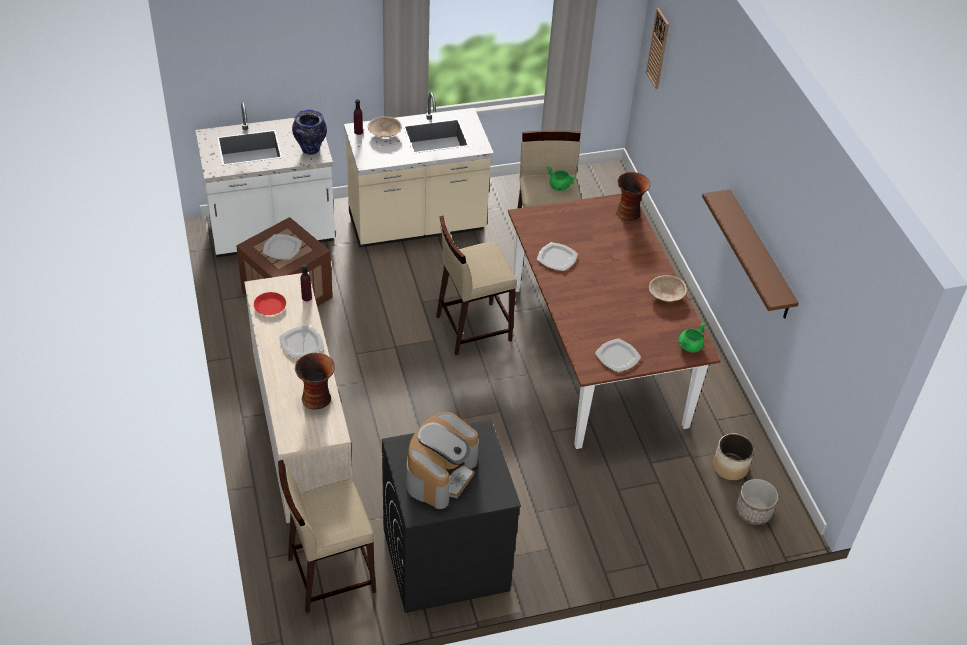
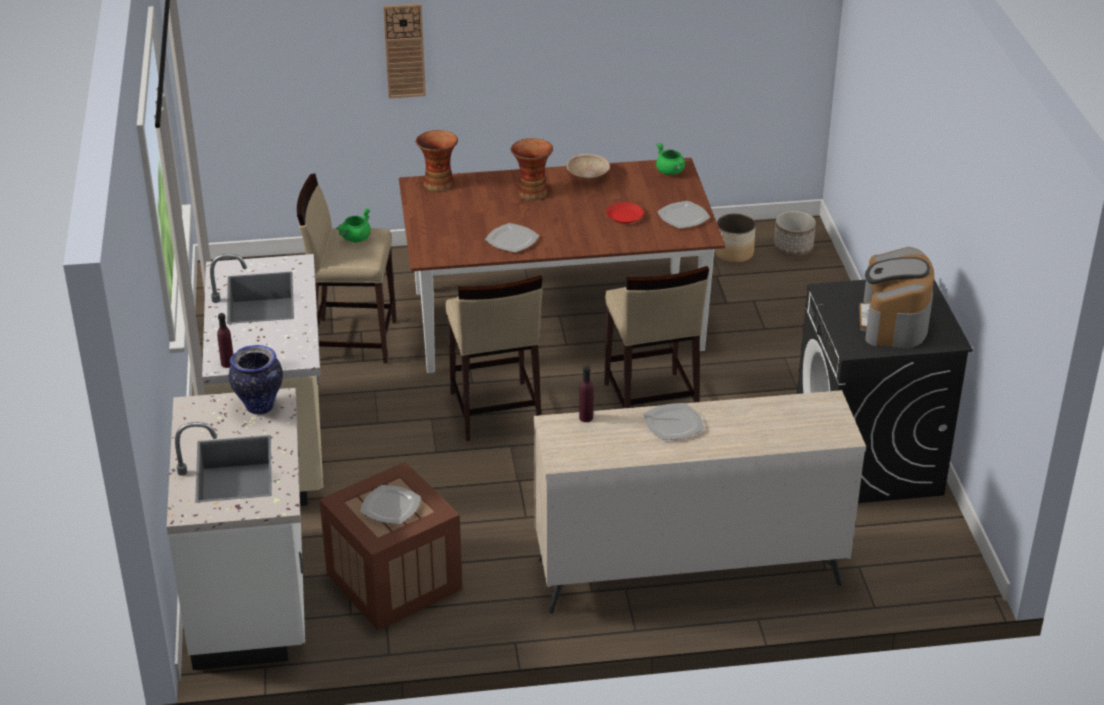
camera: 80 degrees left, 10 degrees down
(270, 306) = (600, 450): red plate -> red plate (625, 216)
(317, 398) = (771, 413): vase -> vase (531, 192)
(330, 574) = (896, 553): beige stool -> beige stool (650, 402)
(384, 133) = (240, 340): beige bowl -> none
(440, 474) = (893, 322): coffee machine -> coffee machine turned 120 degrees counterclockwise
(658, 49) = (231, 59): wall clock -> wall clock (404, 50)
(759, 256) = (585, 78): brown shelf -> none

